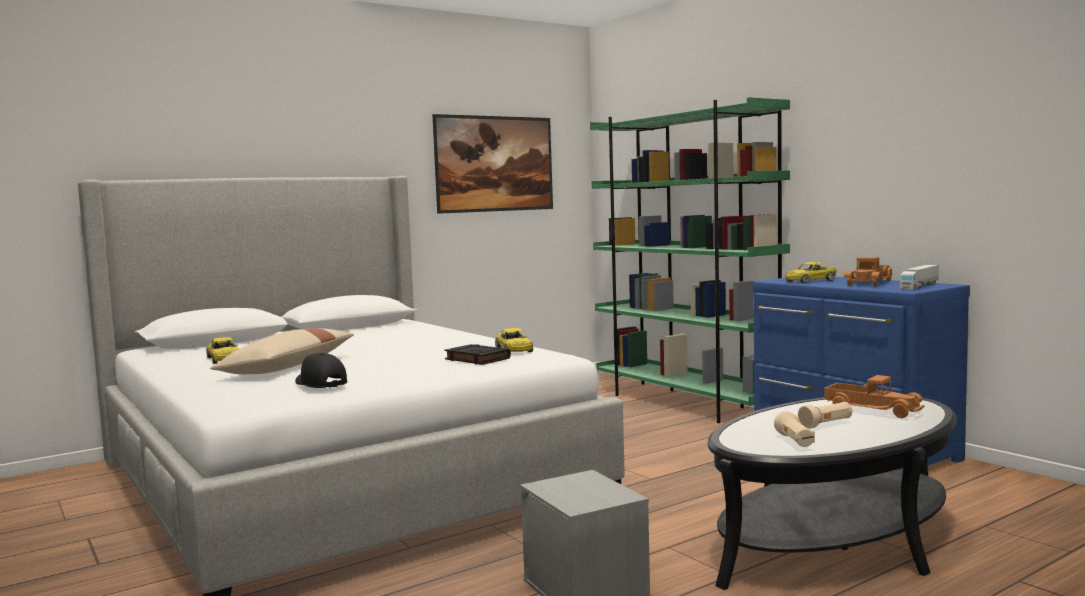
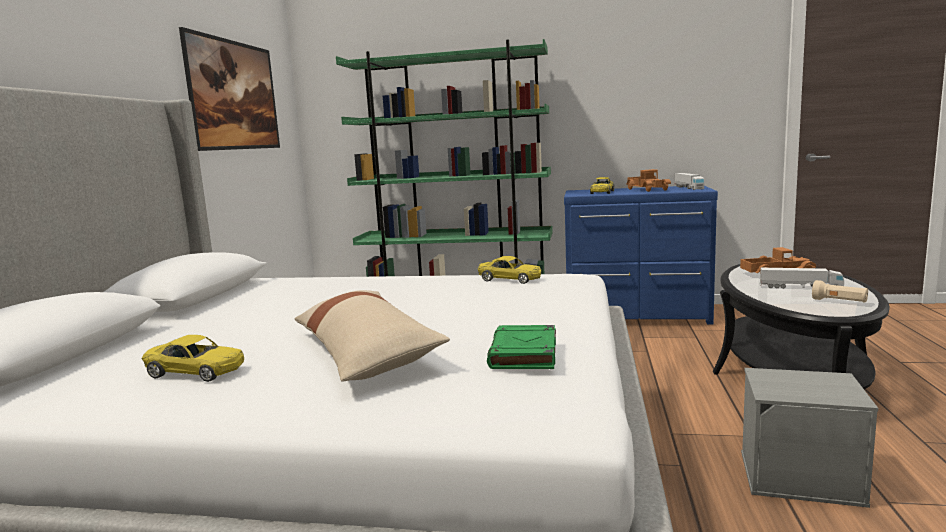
camera: 45 degrees left, 5 degrees up
(320, 383) = (524, 354): black cap -> green book
(476, 359) = (527, 293): black book -> none
(826, 424) = (800, 287): beige flashlight -> toy truck

